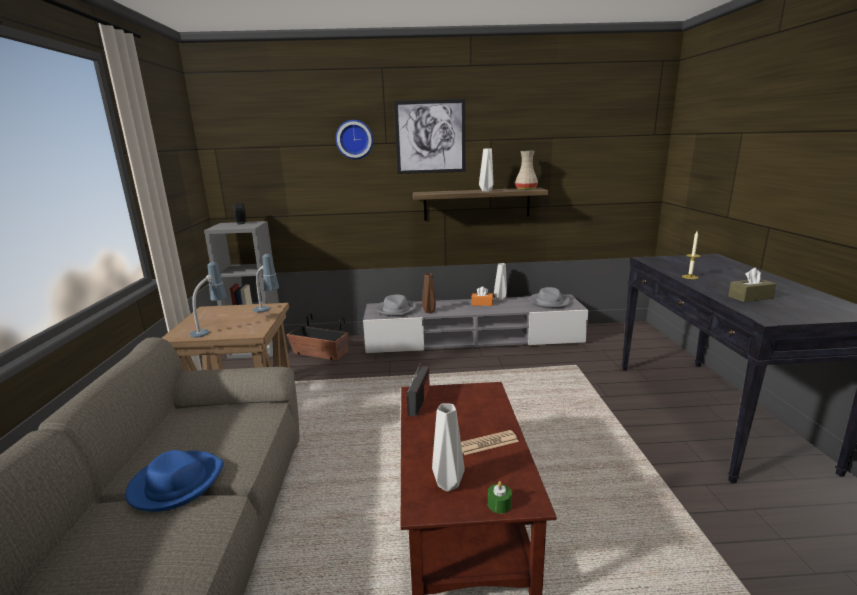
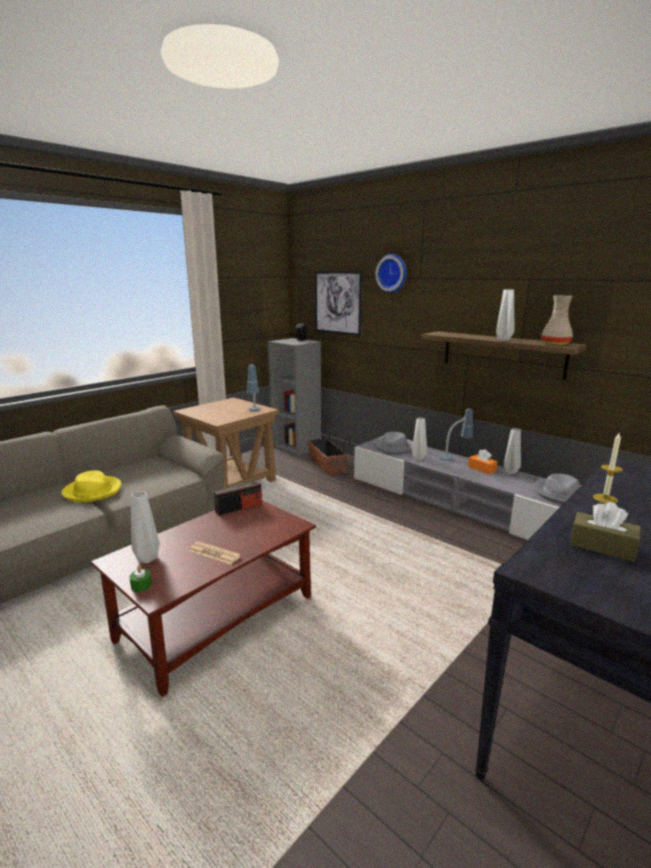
camera: 45 degrees right, 0 degrees up
(176, 483) = (93, 491): blue hat -> yellow hat
(211, 330) = (206, 412): table lamp -> table lamp (455, 457)
(429, 312) = (417, 458): brown vase -> grey vase
(430, 137) = (461, 273): picture -> picture (337, 302)

